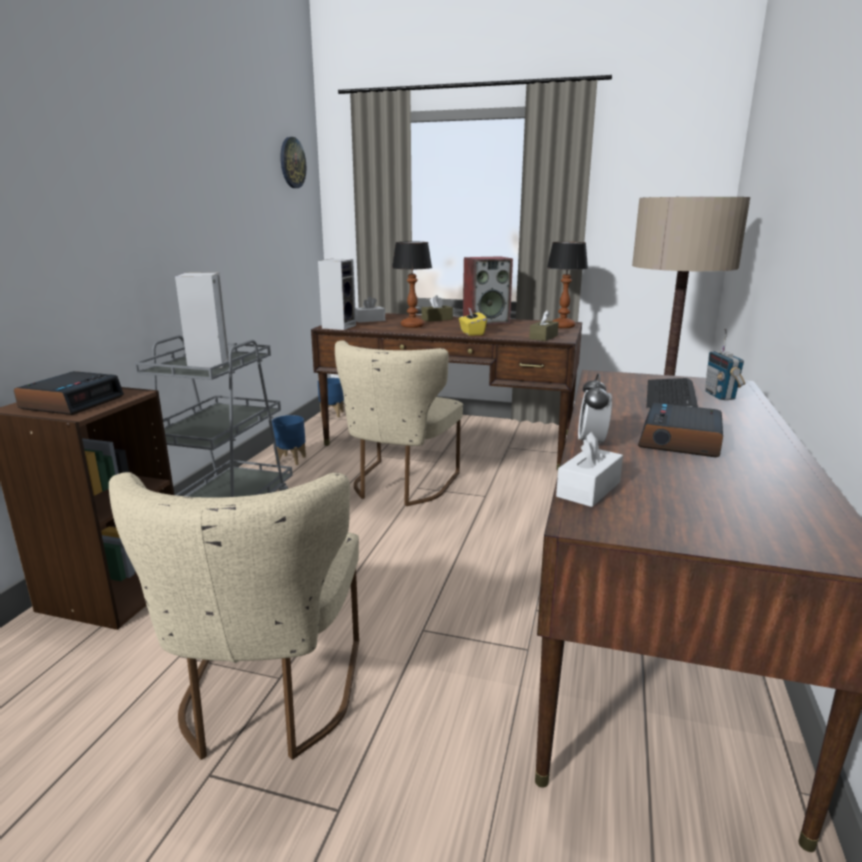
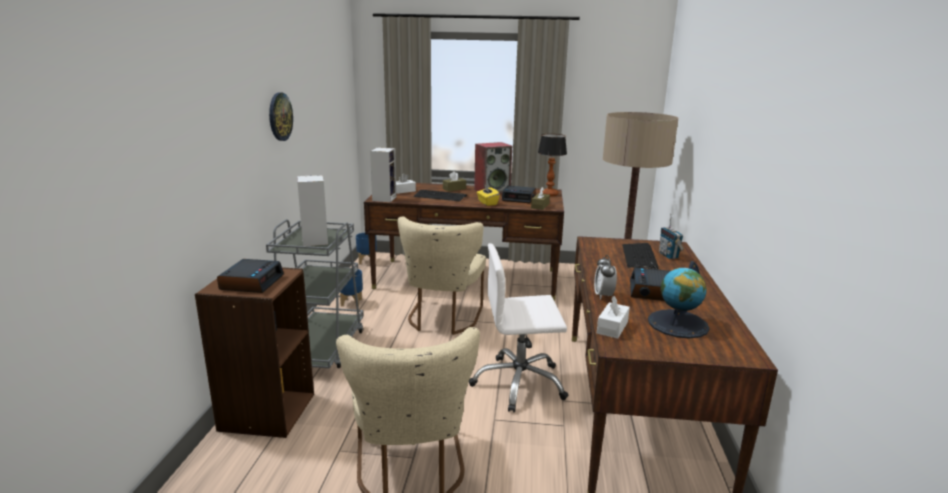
camera: 10 degrees left, 0 degrees up
(292, 163) = (339, 70): wall clock -> wall clock (280, 116)
(413, 326) = (440, 196): table lamp -> keyboard
(477, 579) = (519, 383): none -> white office chair
(518, 329) = (519, 198): none -> alarm clock
(713, 490) = (678, 324): none -> globe

